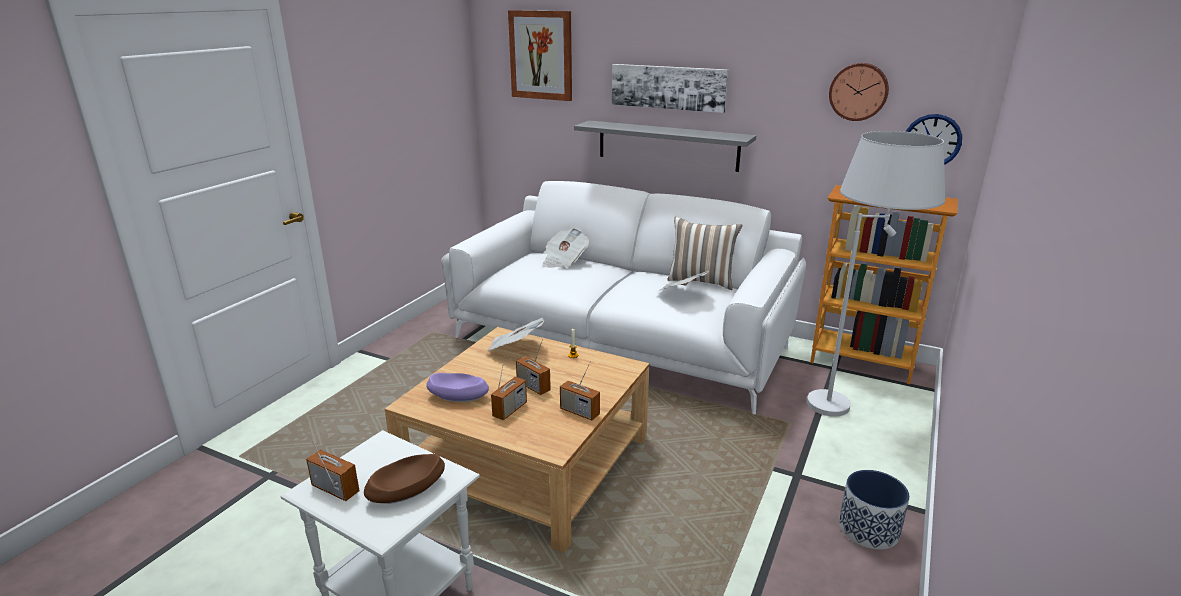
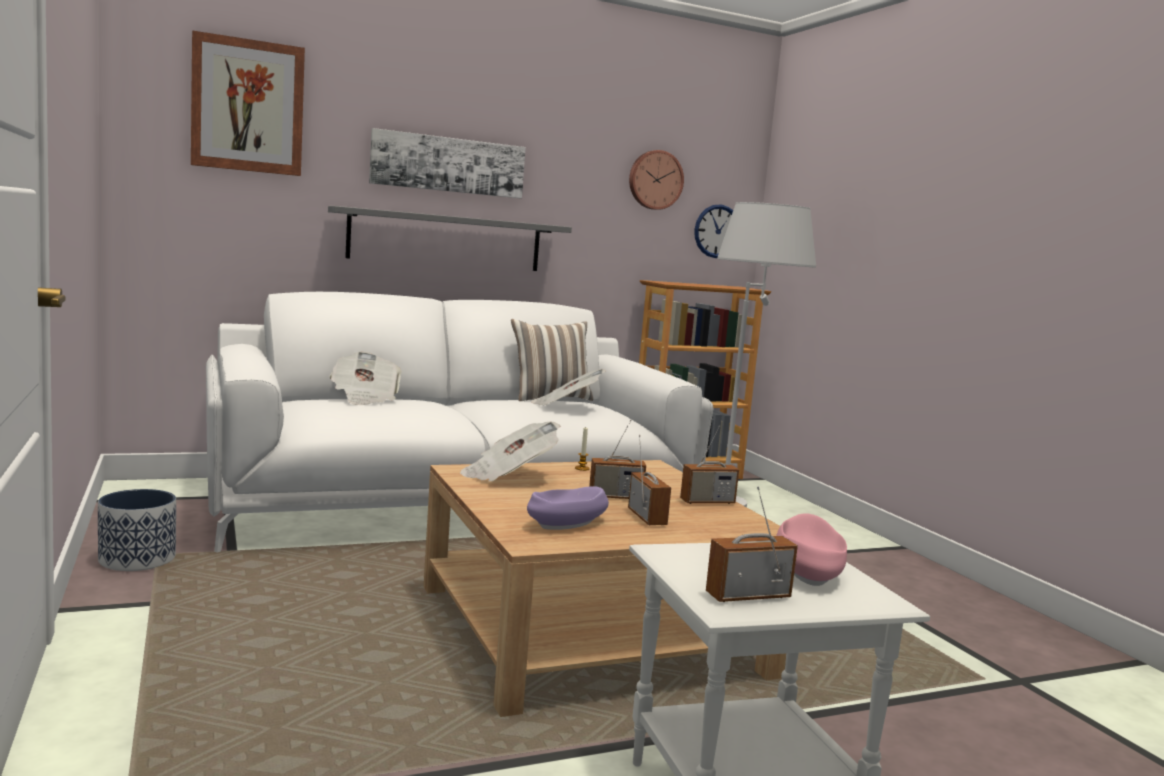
camera: 50 degrees left, 15 degrees down
(407, 490) = (807, 570): brown bowl -> pink bowl
(868, 529) = (903, 568): planter -> planter (137, 559)

